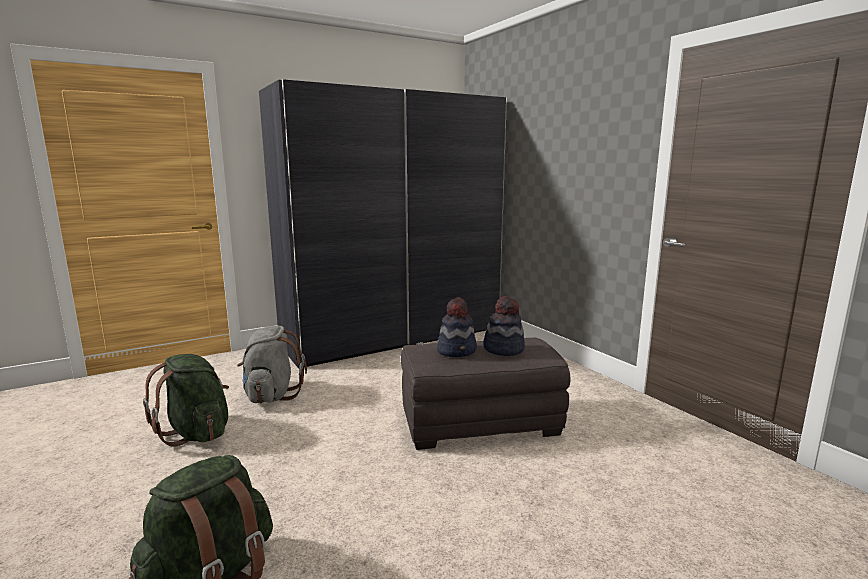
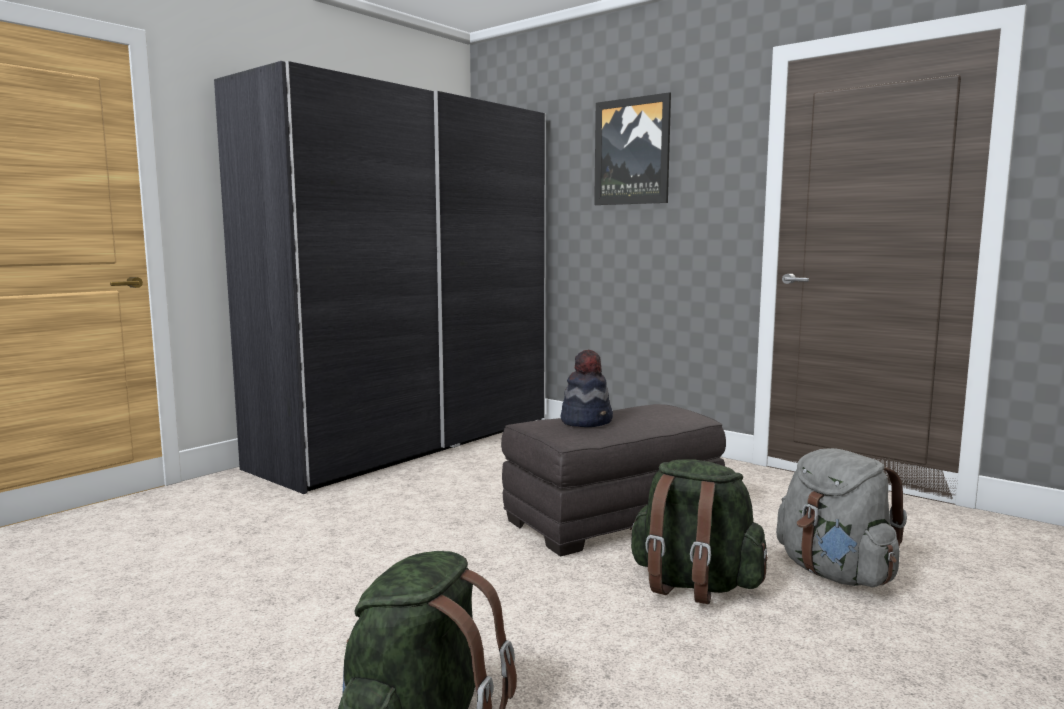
camera: 20 degrees left, 5 degrees down
(196, 433) = (216, 589): green backpack -> green backpack (693, 585)
(272, 395) = (293, 529): grey backpack -> grey backpack (835, 573)
(503, 349) = (639, 415): hat -> none
(563, 128) = (632, 151): none -> picture

